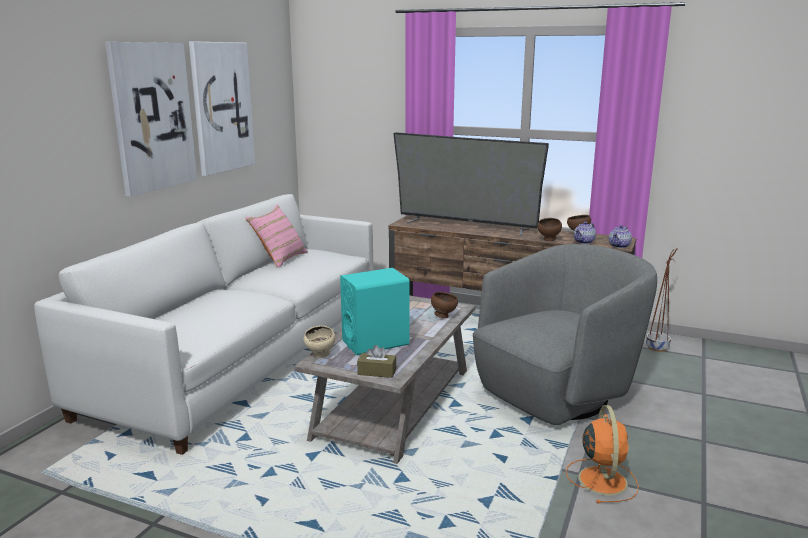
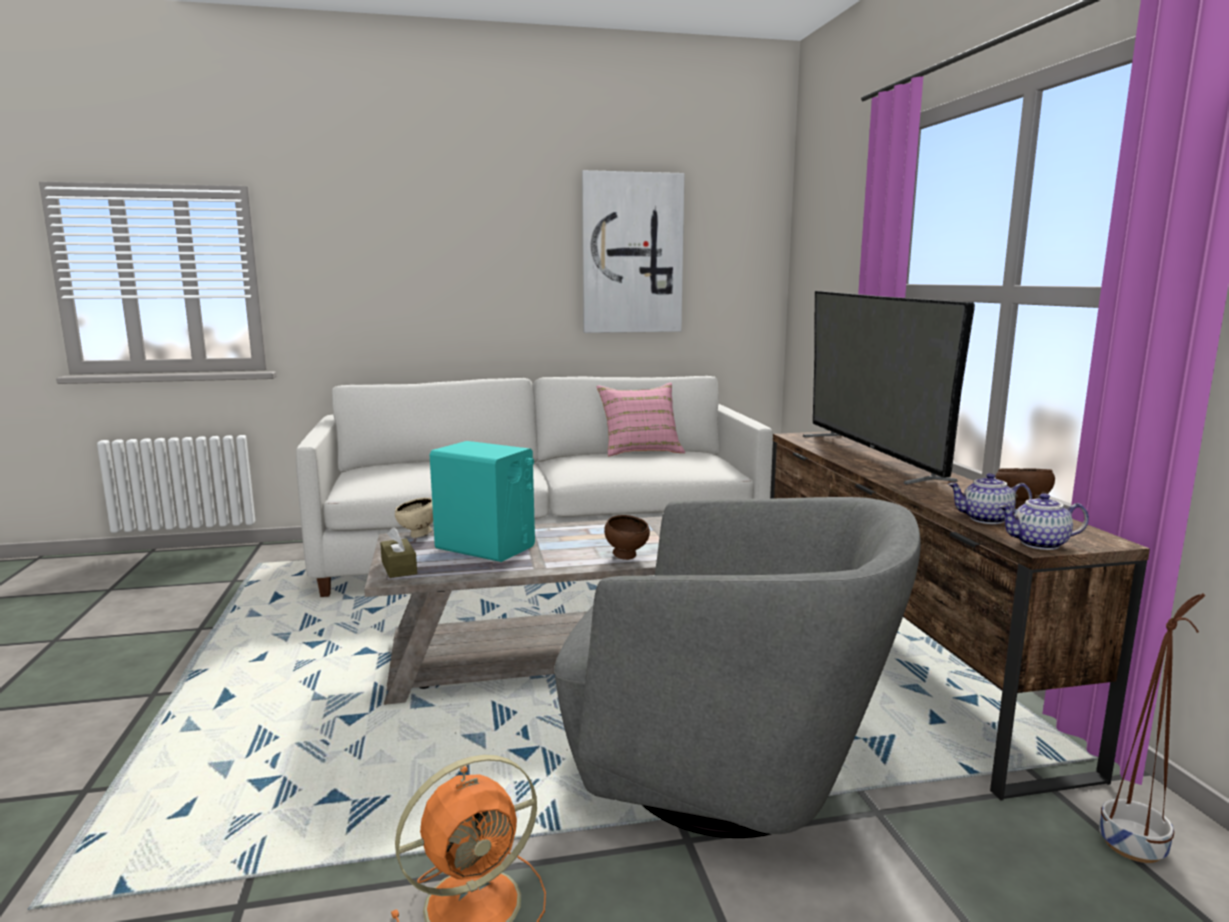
camera: 55 degrees right, 5 degrees down
(152, 117) = (513, 255): picture -> none
(549, 240) = (929, 500): brown bowl -> none

